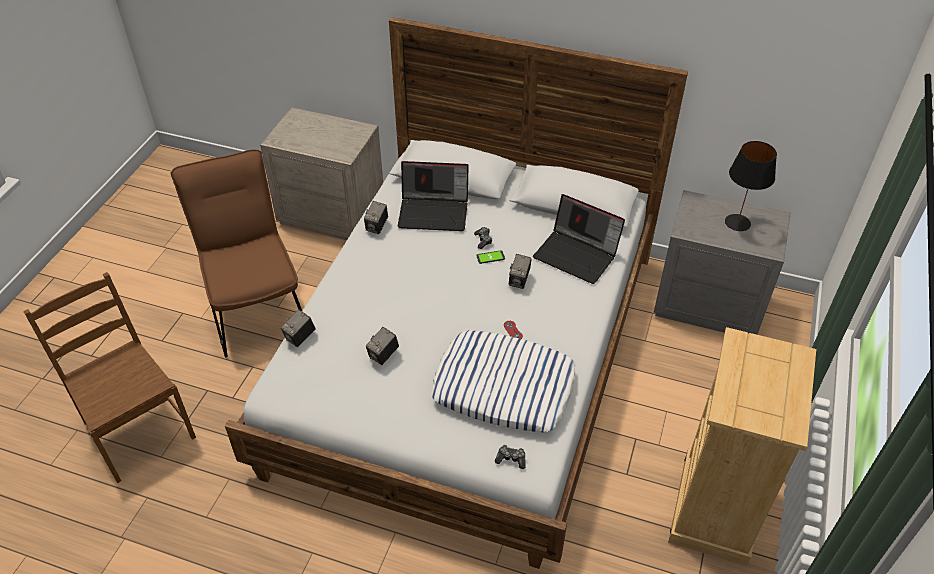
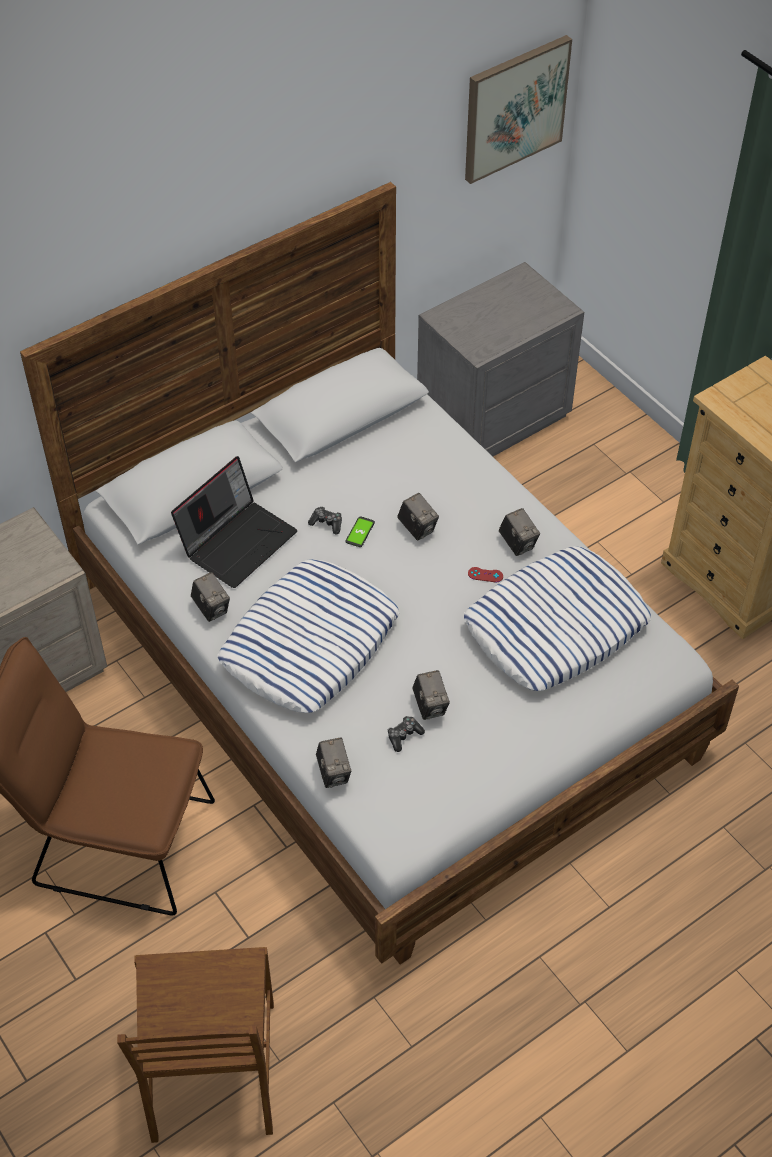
camera: 55 degrees left, 5 degrees up
(137, 430) = (212, 1072): brown chair -> brown chair turned 90 degrees counterclockwise
(387, 278) = (310, 643): none -> pillow
(511, 459) = (651, 672): game controller -> game controller (404, 736)
(554, 333) = (518, 543): none -> camera
(577, 255) = (423, 458): laptop -> none
(737, 223) = (504, 307): black table lamp -> none
(823, 82) = (514, 108): none -> picture

